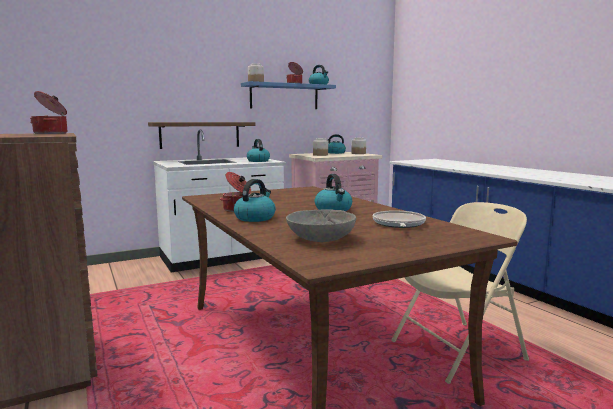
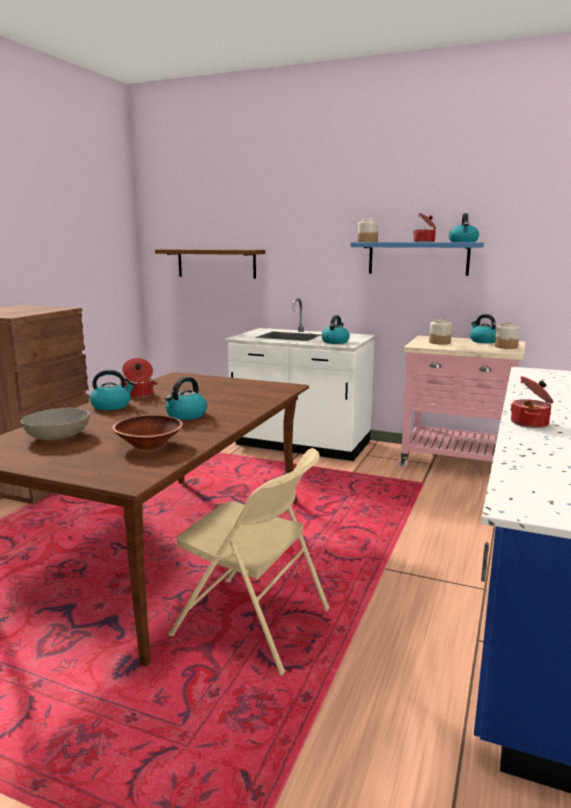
camera: 50 degrees right, 5 degrees up
(52, 133) = (53, 309): cooking pot -> cooking pot (530, 423)
(200, 135) = (308, 303): brown shelf -> brown shelf (216, 263)
(398, 224) = (149, 445): frying pan -> brown bowl

